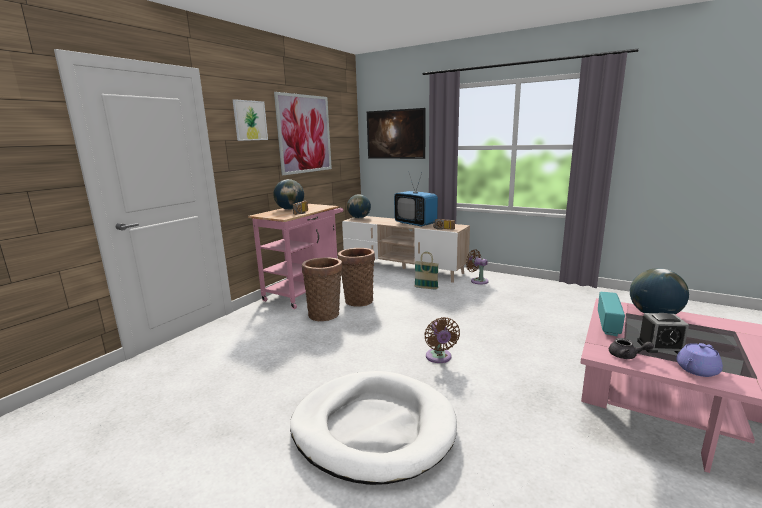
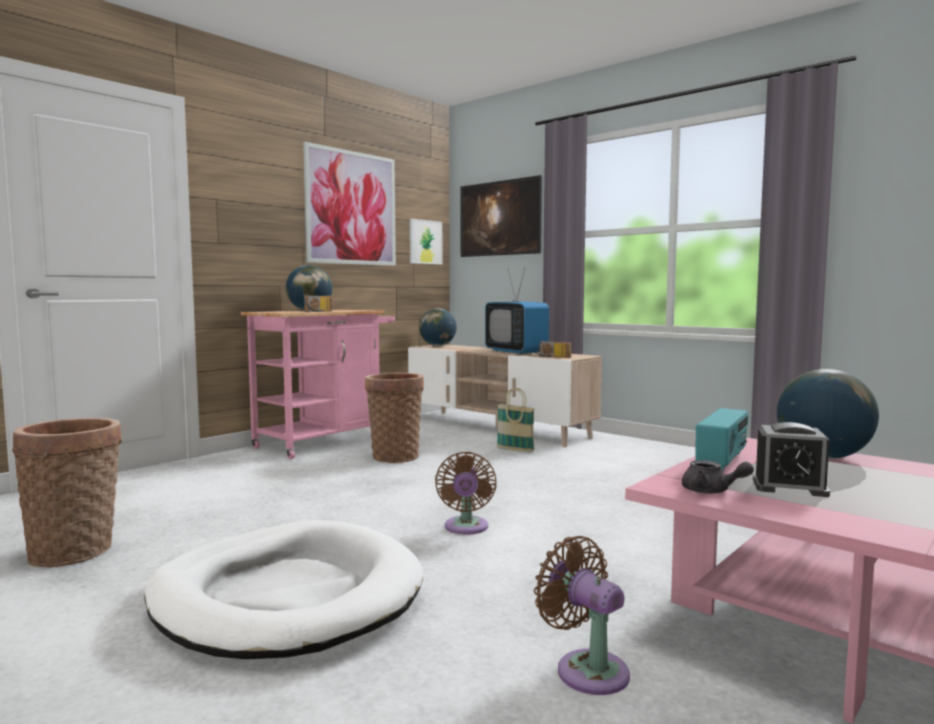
camera: 10 degrees right, 10 degrees down
(250, 120) = (259, 177): picture -> picture (425, 242)
(325, 314) = (331, 467): basket -> basket (76, 551)
(477, 281) = (608, 447): brown fan -> brown fan (586, 669)
(696, 370) = (826, 514): purple teapot -> none

